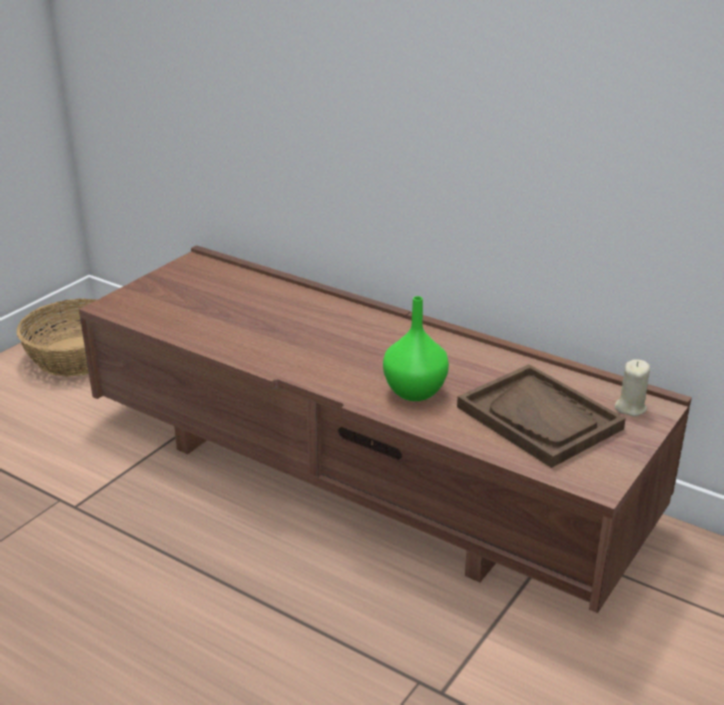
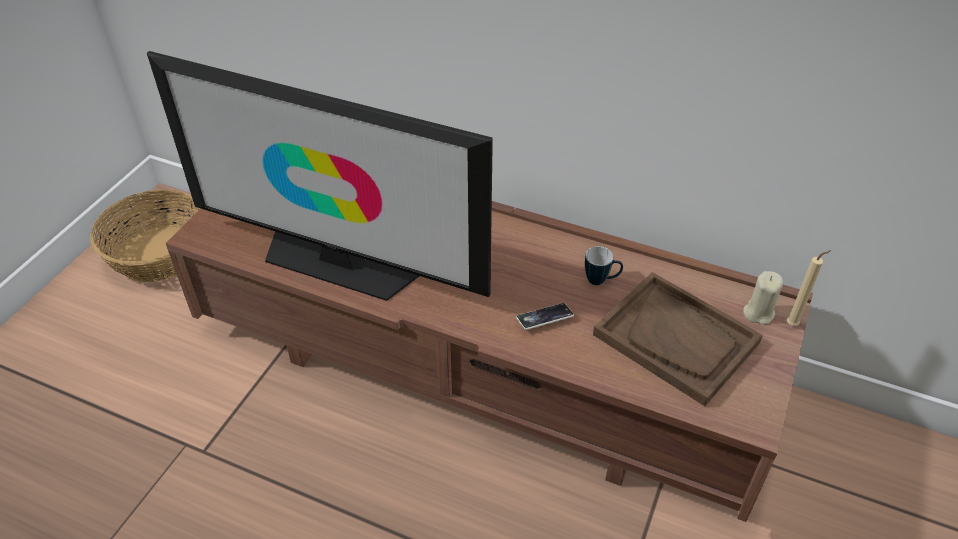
camera: 10 degrees left, 15 degrees up
(232, 335) = (340, 261): none -> television
(413, 391) = (544, 318): green vase -> phone
(478, 370) = (601, 280): none -> mug
(664, 419) = (793, 324): none -> beige candle

